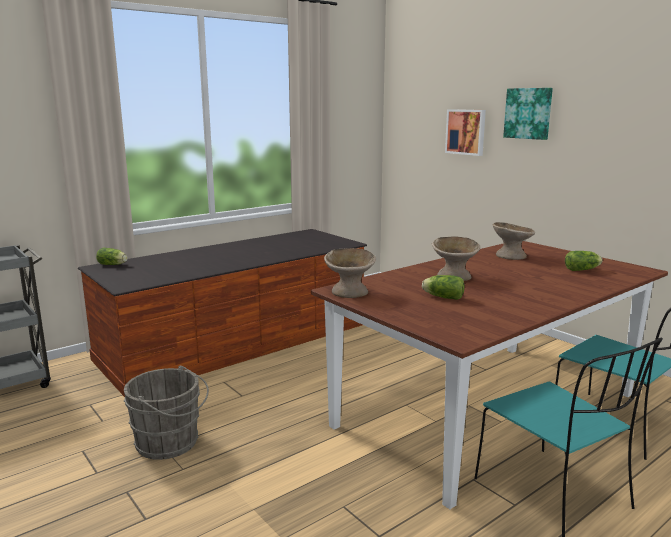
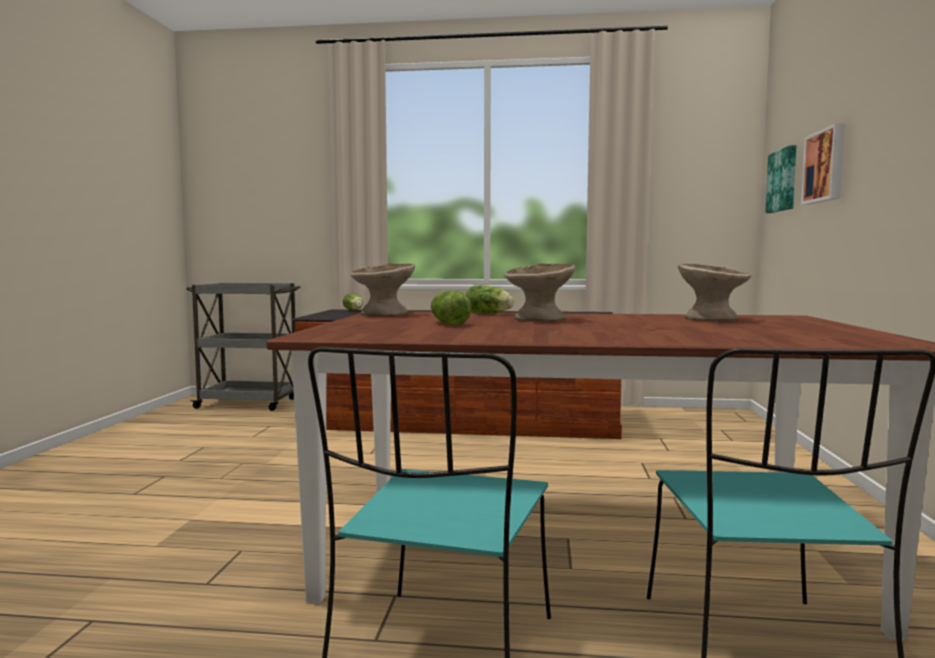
camera: 45 degrees right, 10 degrees down
(170, 443) = (252, 462): grey bucket -> none
(528, 113) = (887, 108): picture -> picture (783, 180)
(583, 270) = (772, 333): lettuce -> lettuce (490, 314)

